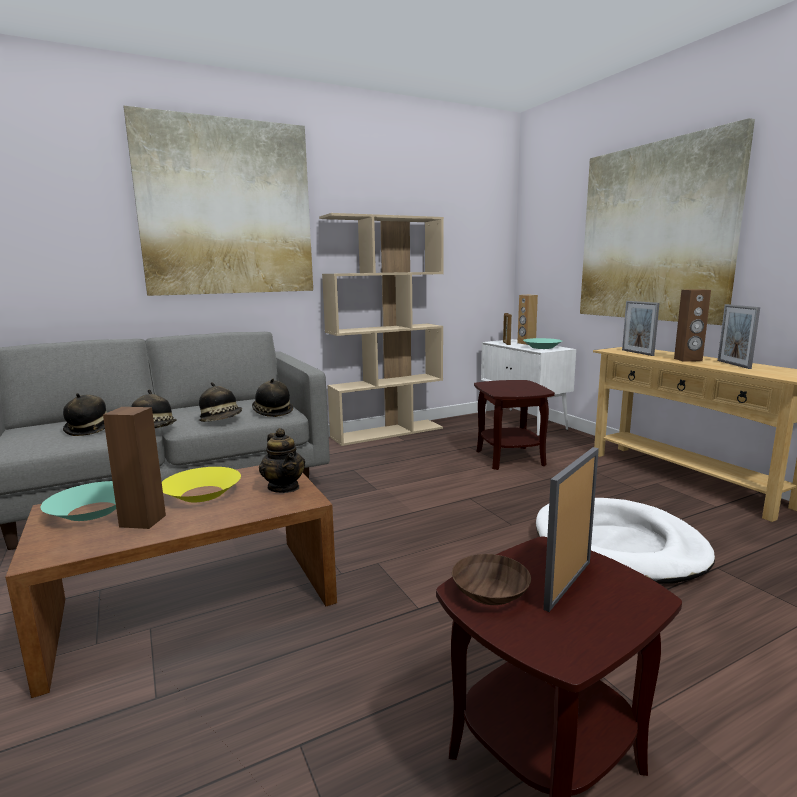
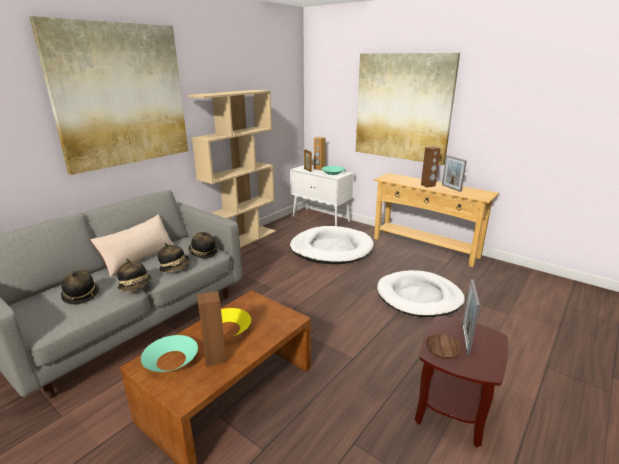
camera: 25 degrees left, 10 degrees up
(196, 408) = (139, 258): none -> beige pillow
(284, 487) = (272, 312): teapot -> none
(509, 458) = (331, 249): brown side table -> white dog bed
(637, 353) = (398, 180): picture frame -> none

